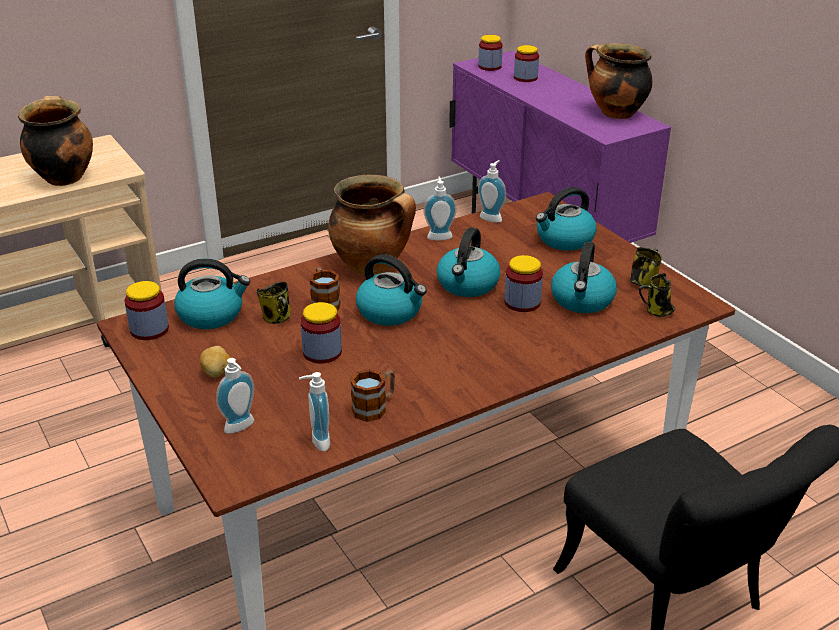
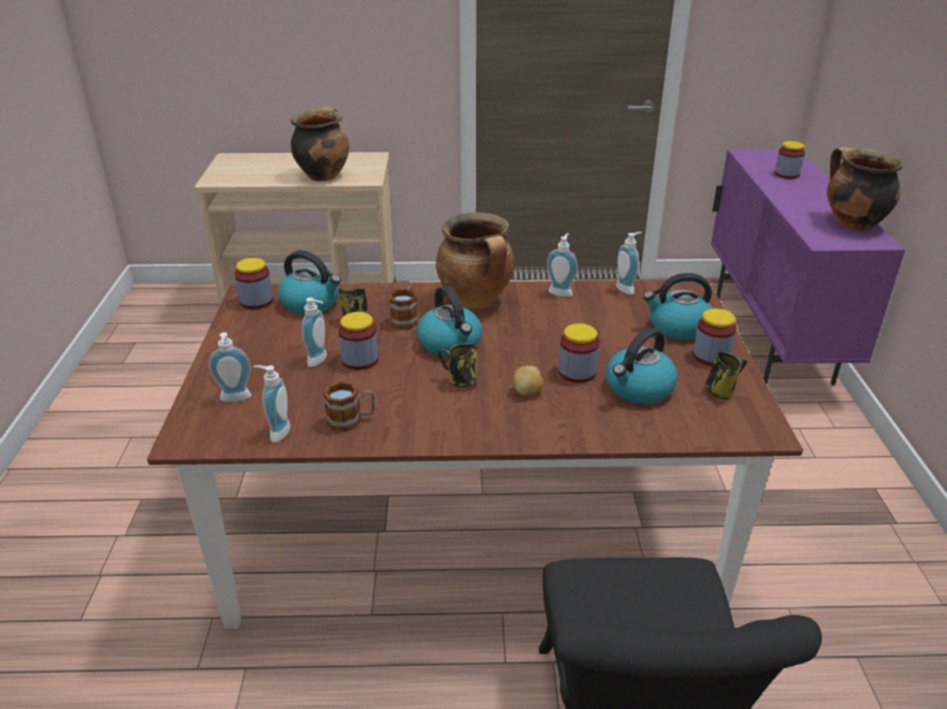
camera: 30 degrees right, 0 degrees up
(217, 373) = (266, 350): potato -> potato (527, 392)
(284, 365) = (320, 360): none -> soap dispenser
(468, 285) = (542, 341): kettle -> none
(489, 66) = (760, 158): jar -> jar (711, 356)
(657, 311) = (707, 424): mug -> mug (460, 381)

